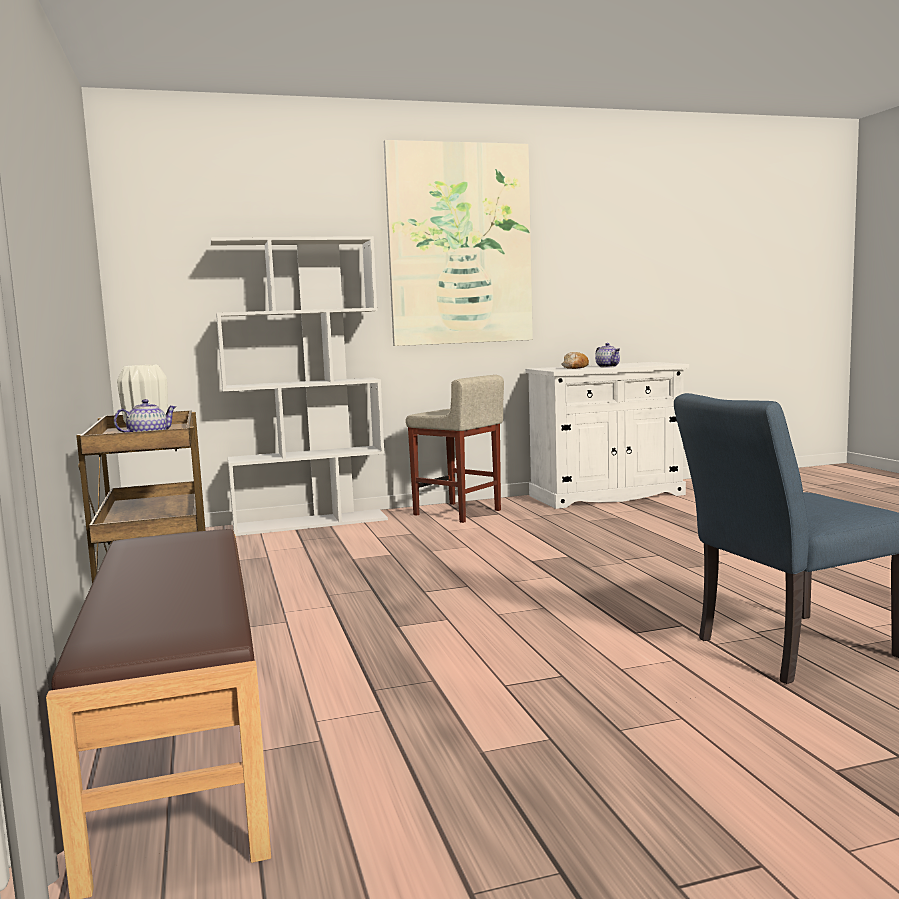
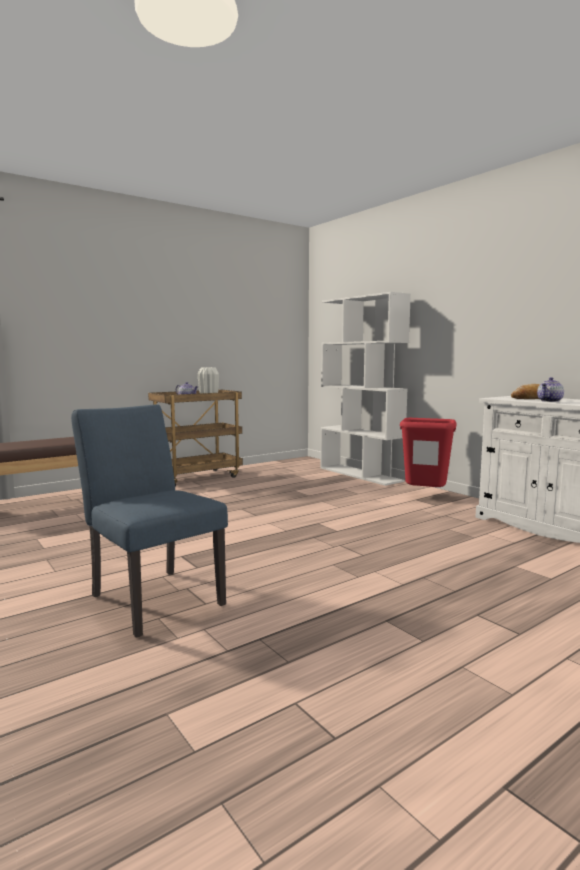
camera: 70 degrees right, 0 degrees up
(458, 512) = (424, 496): beige stool -> red trash can
(460, 244) = (476, 289): picture -> none

